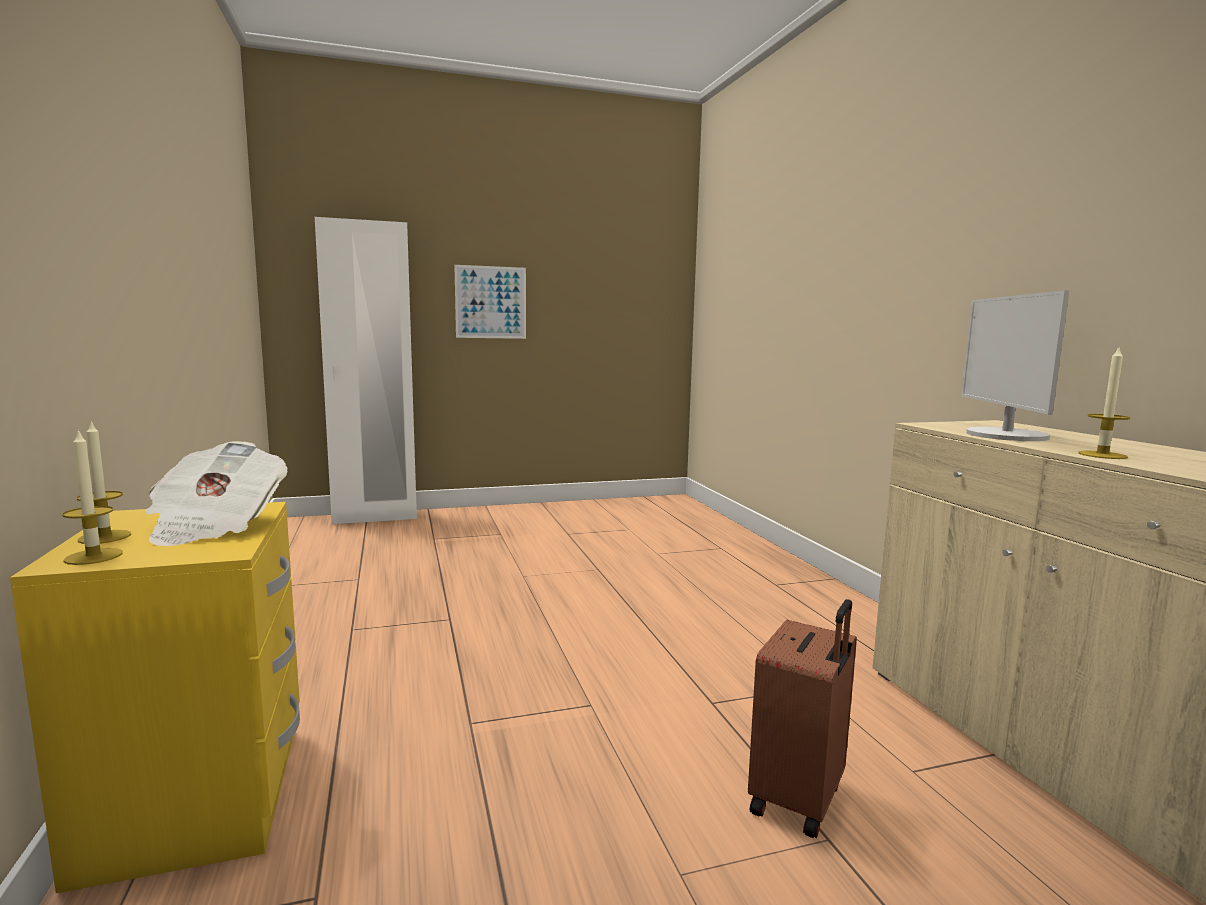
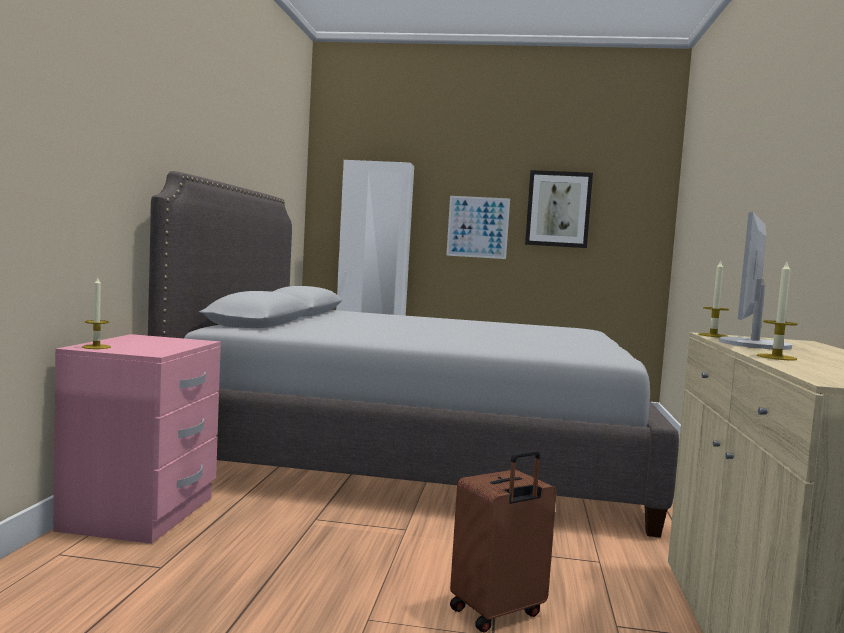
camera: 25 degrees right, 5 degrees down
(104, 537) = (111, 342): candle -> candle (713, 335)
(202, 797) = (141, 514): yellow nightstand -> pink nightstand
(215, 526) = (167, 345): newspaper -> none
(507, 590) = (417, 456): none -> grey bed
(579, 279) = (558, 209): none -> picture

